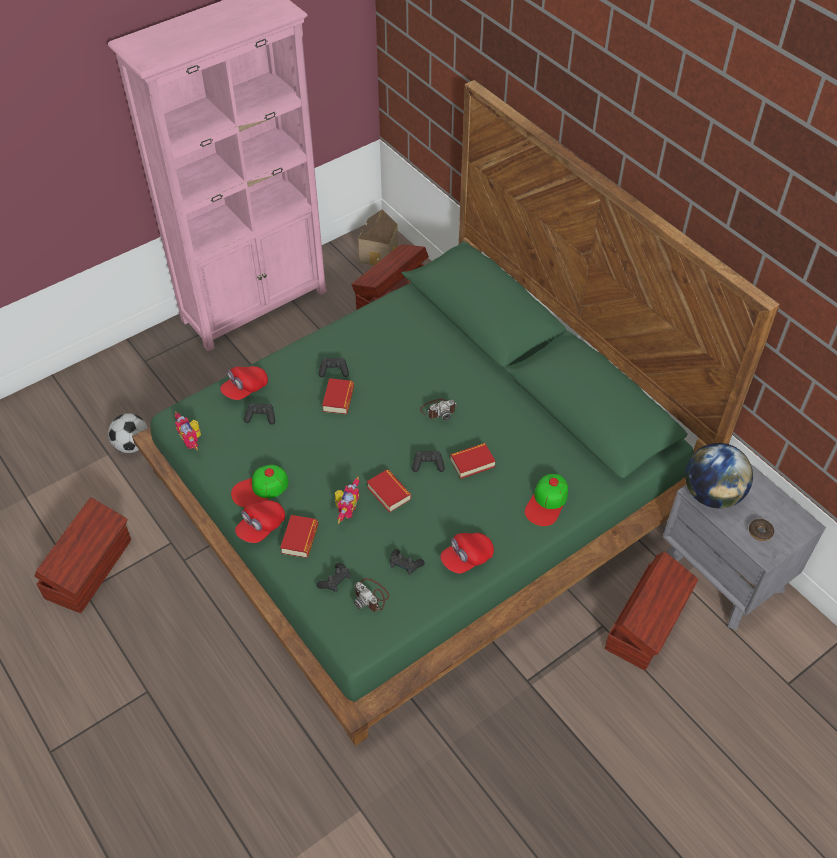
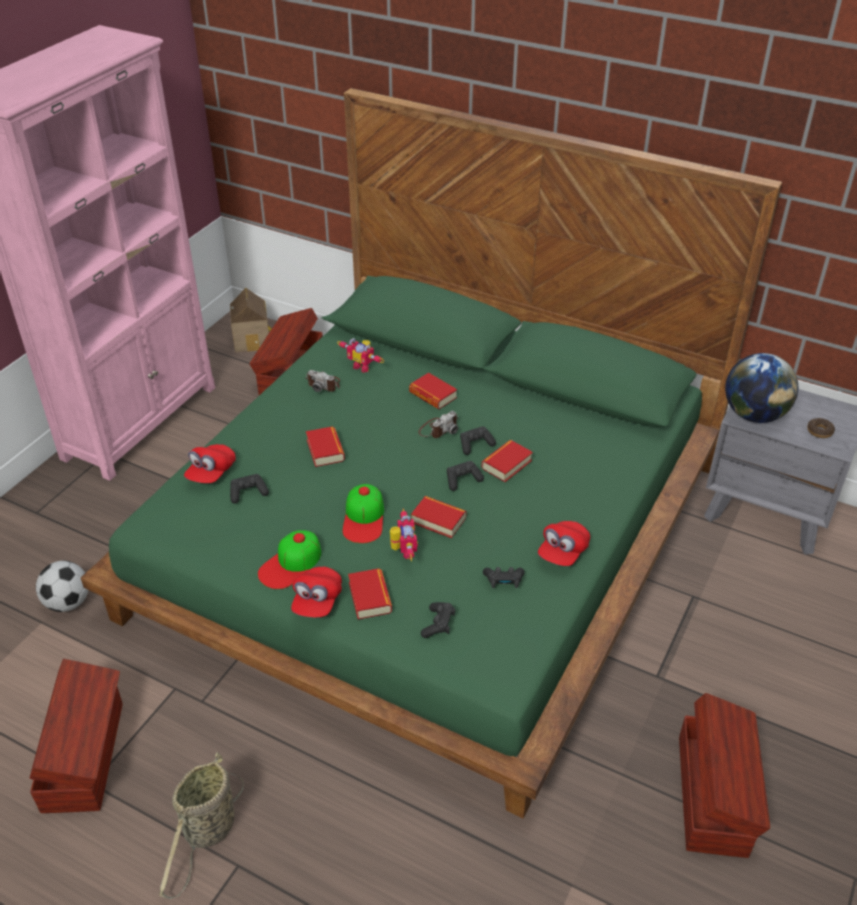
camera: 25 degrees left, 10 degrees down
(140, 659) = (208, 832): none -> basket
(192, 441) = (178, 543): toy robot -> toy robot (363, 366)
(334, 371) = (302, 427): black game controller -> black game controller (475, 445)
(371, 596) = (488, 625): camera -> camera (324, 384)
(454, 376) = (433, 395): none -> book
(547, 502) = (605, 475): cap -> cap (364, 518)
(647, 623) = (731, 578): brown storage box -> brown storage box (714, 794)

